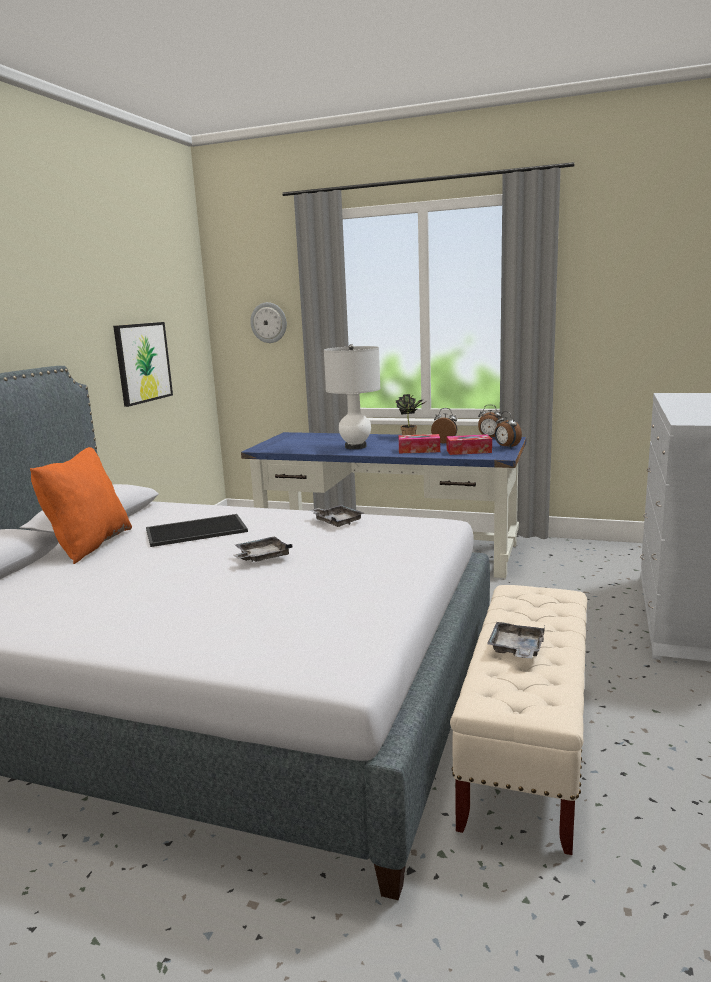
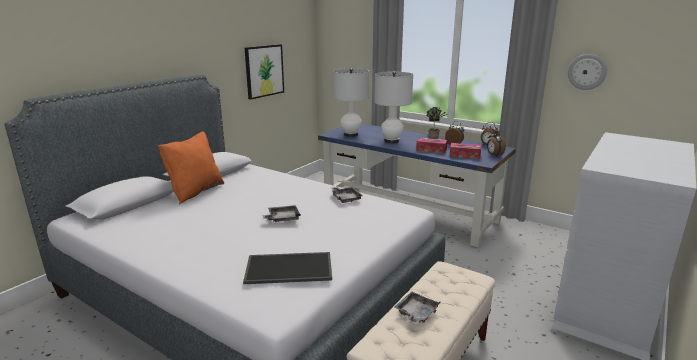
camera: 15 degrees right, 5 degrees up
(197, 530) = (259, 191): tray -> tray (290, 267)
(269, 322) = (353, 47): wall clock -> wall clock (587, 72)
(290, 446) = (350, 134): none -> white table lamp

